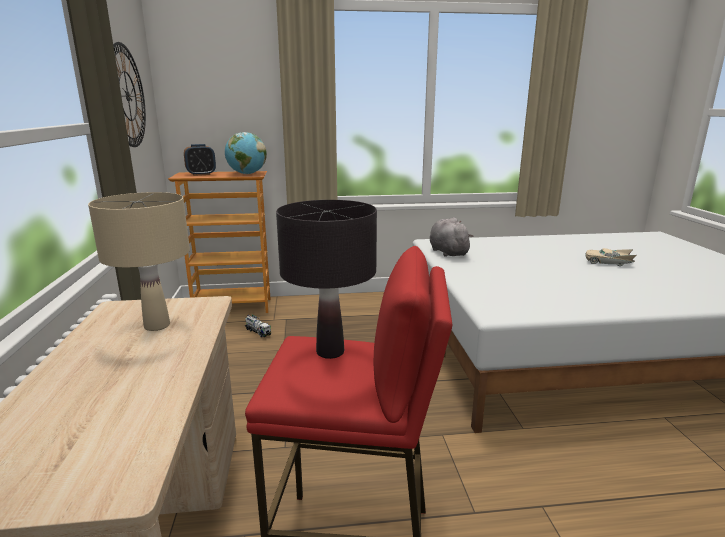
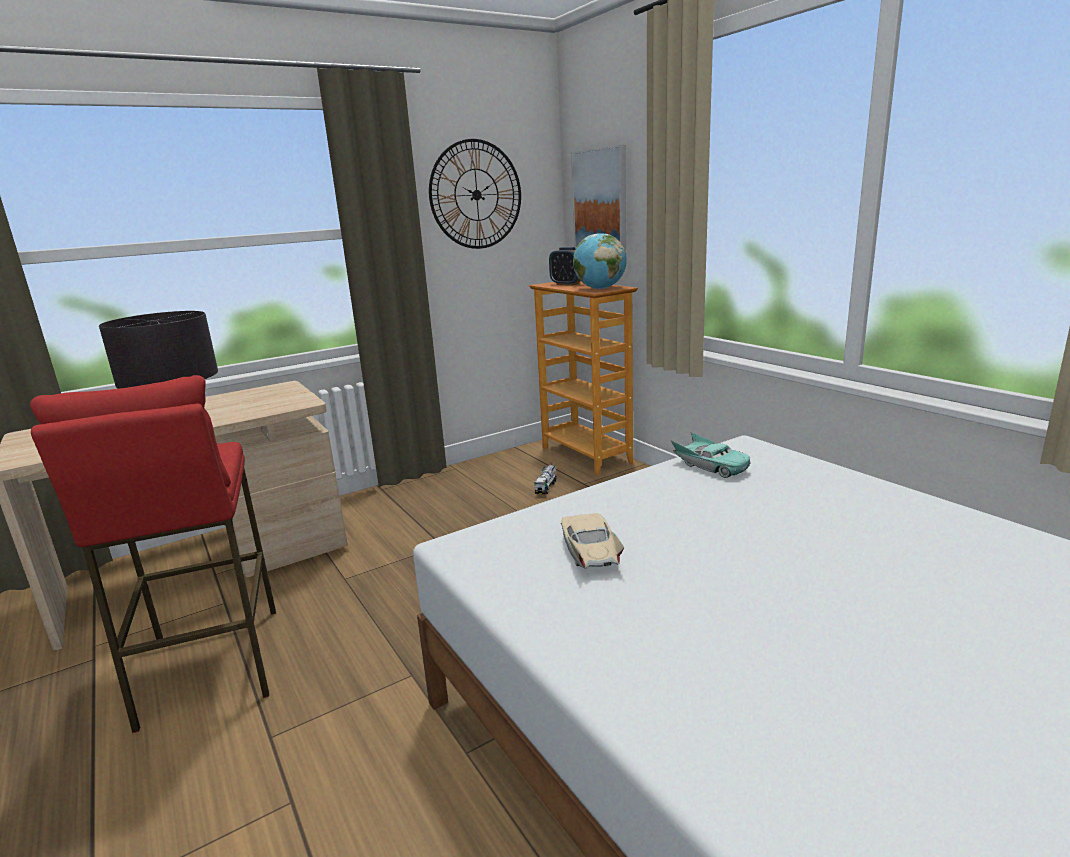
camera: 65 degrees right, 0 degrees up
(157, 326) = (249, 404): beige table lamp -> none
(212, 107) = (600, 200): none -> picture
(447, 252) = (710, 466): grey plush toy -> turquoise toy car
(608, 262) = (927, 631): beige toy car -> beige toy car (590, 552)

